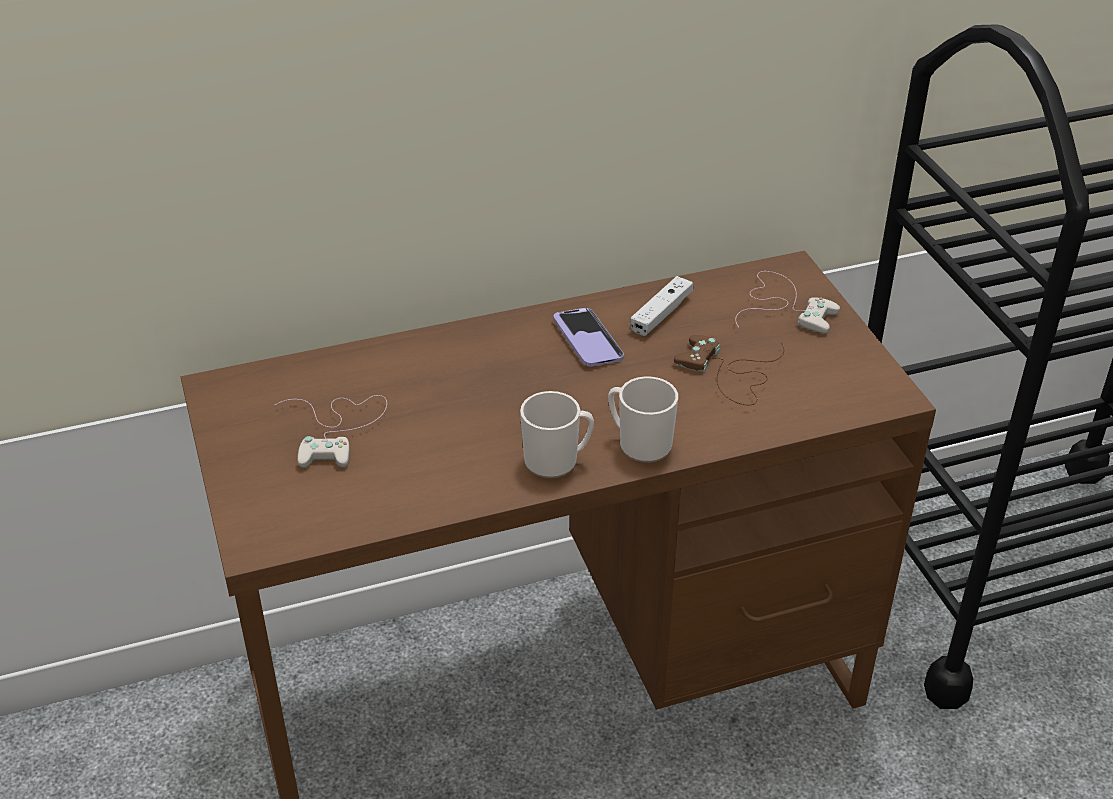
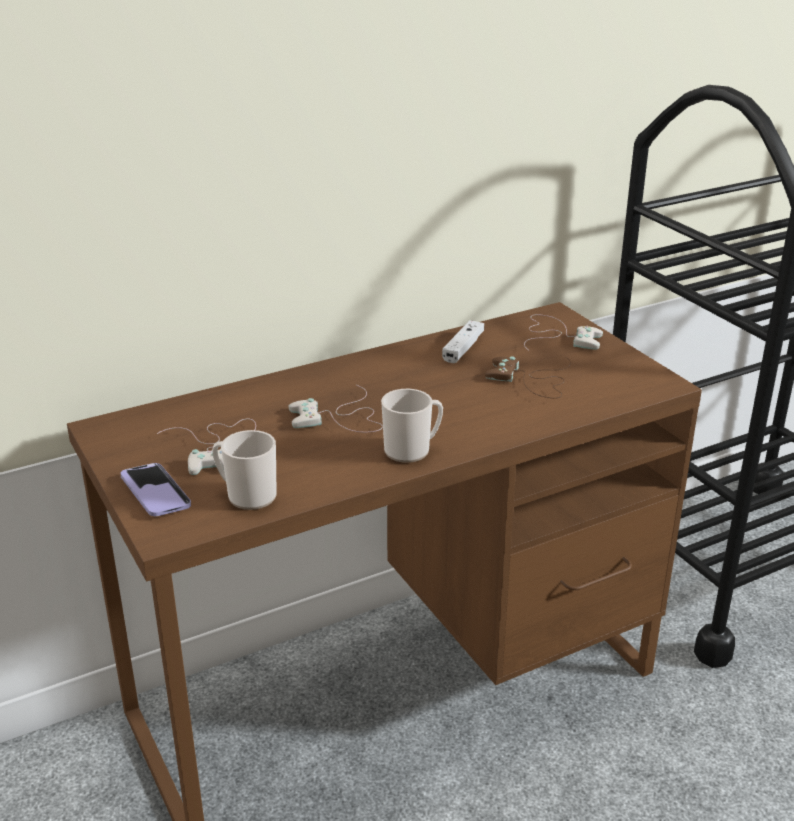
camera: 10 degrees left, 10 degrees down
(487, 405) = (340, 418): none -> white game controller
(587, 339) = (409, 369): phone -> phone (155, 492)
(639, 444) = (476, 432): mug -> mug (246, 495)

